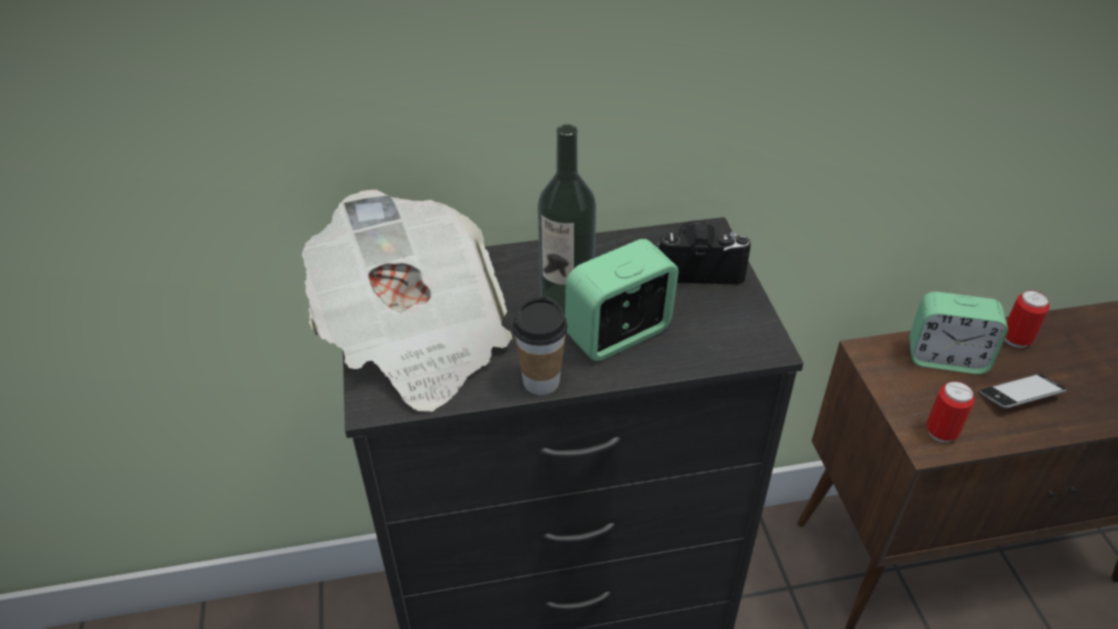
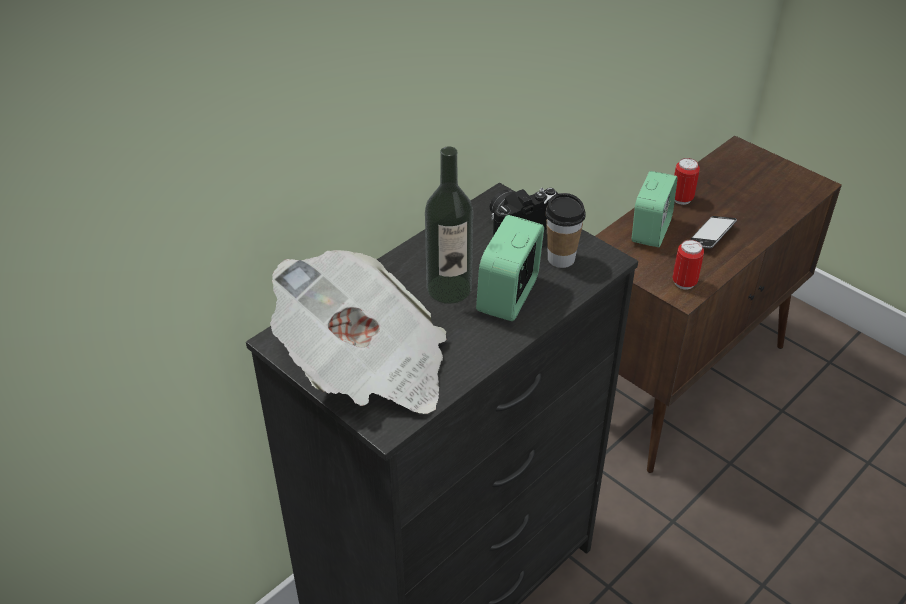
camera: 35 degrees left, 0 degrees up
(541, 381) = (488, 352): cup -> cup (561, 259)
(946, 358) = (650, 231): alarm clock -> alarm clock turned 45 degrees counterclockwise

